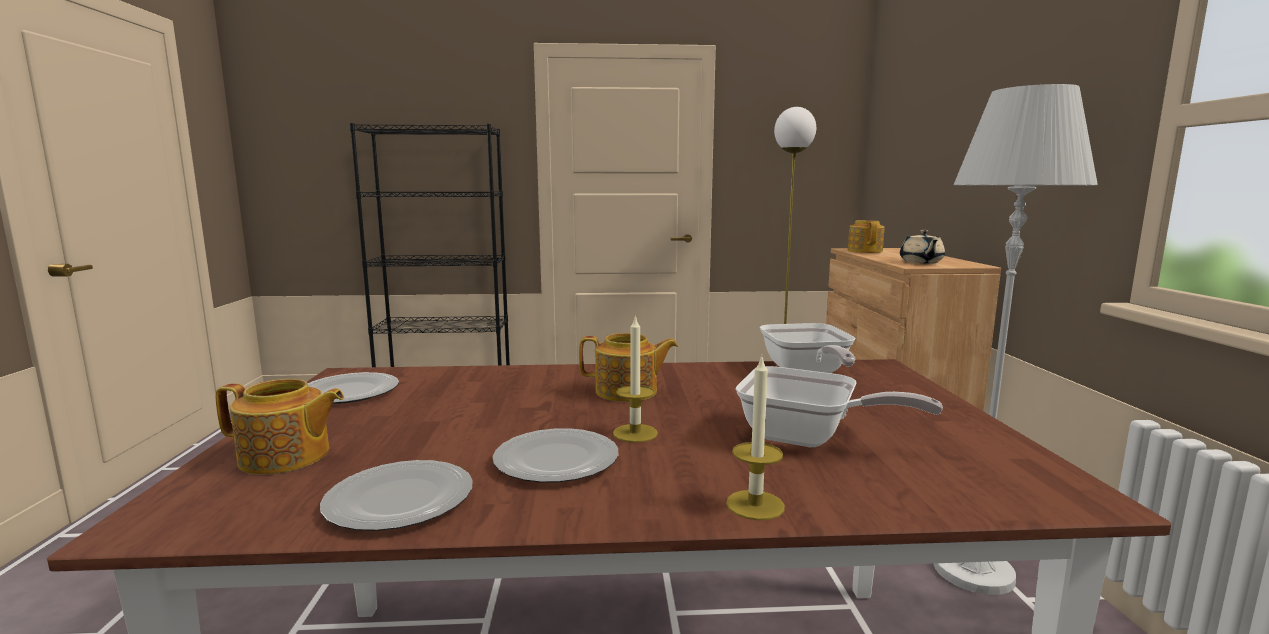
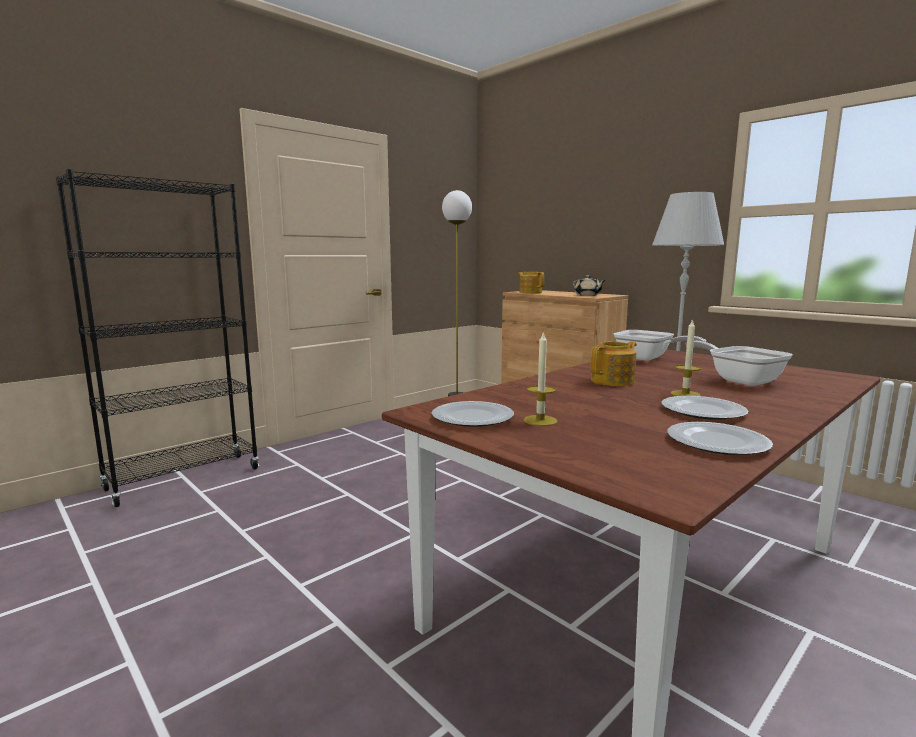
camera: 40 degrees left, 0 degrees up
(286, 457) = (594, 450): teapot -> none
(755, 505) = (807, 402): candle -> candle (540, 420)
(808, 438) = (739, 380): frying pan -> frying pan turned 105 degrees counterclockwise

